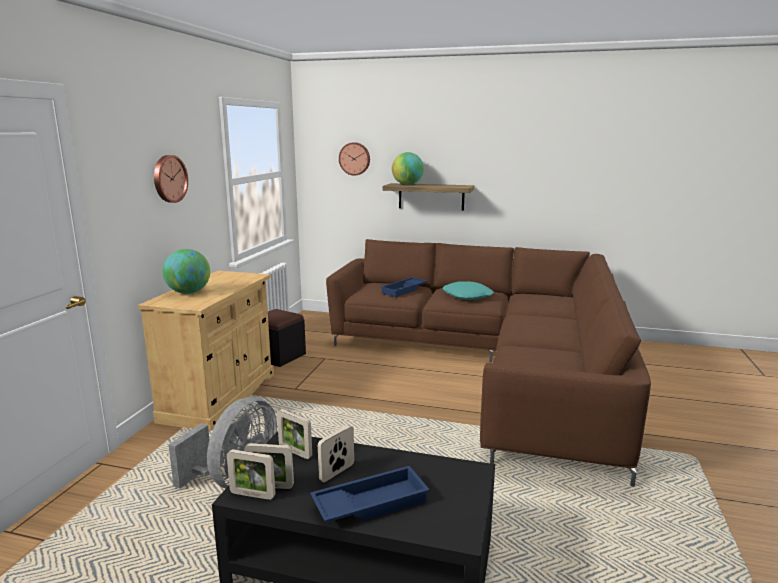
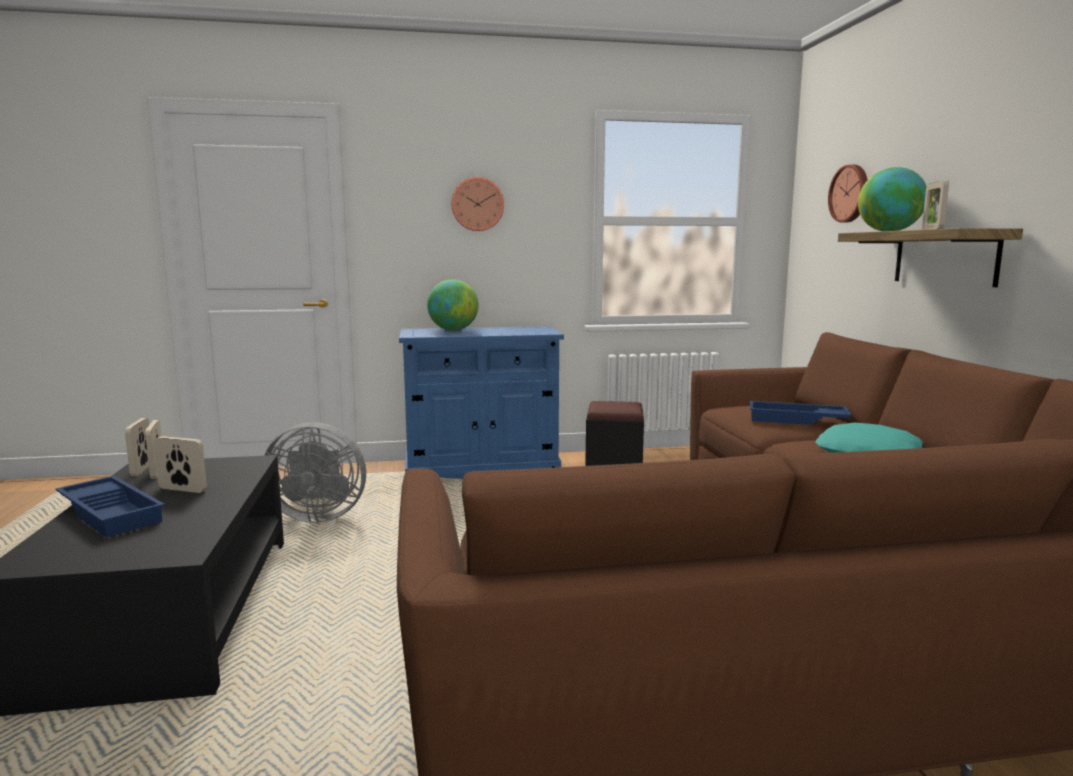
camera: 65 degrees right, 5 degrees down
(219, 397) = (481, 468): beige cabinet -> blue cabinet
(295, 452) = (229, 468): picture frame -> picture frame (932, 229)

